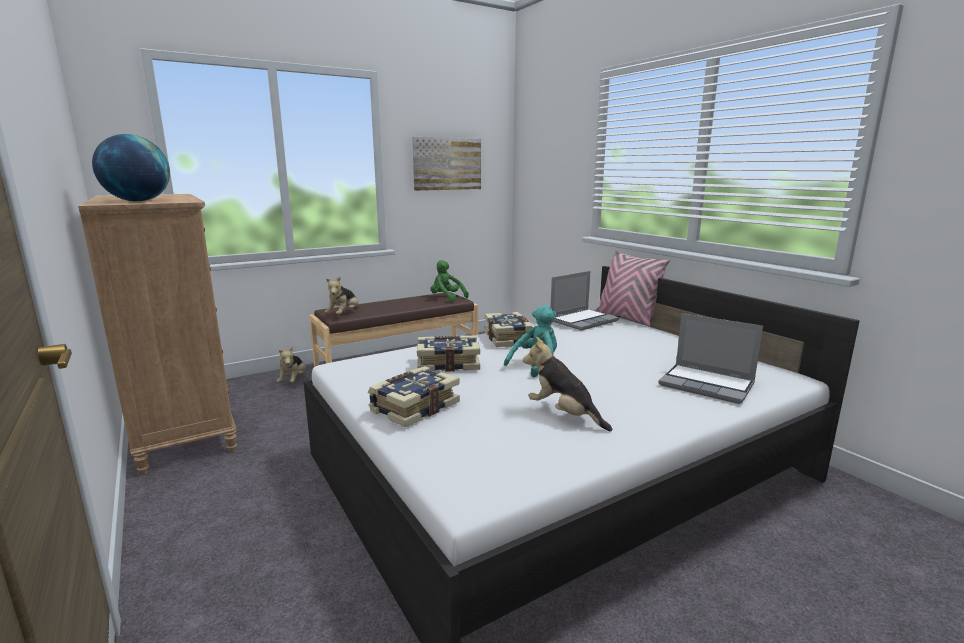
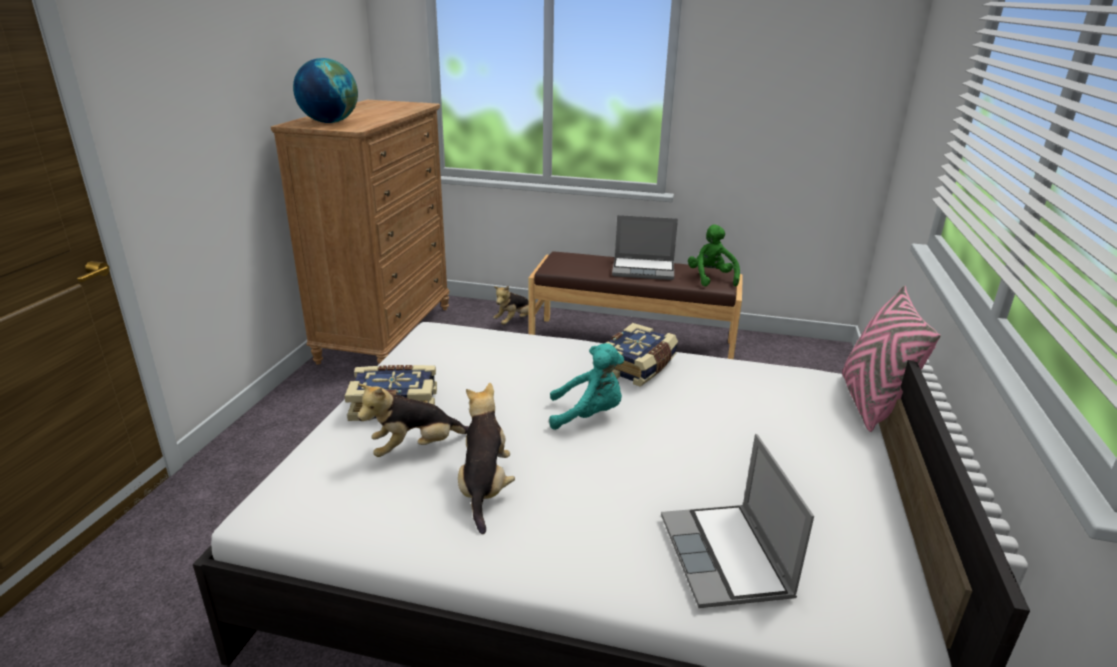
camera: 45 degrees right, 10 degrees up
(344, 314) = (563, 266): plush toy -> plush toy (415, 448)
(446, 164) = (779, 82): picture -> none
(448, 363) = (514, 370): book -> none
(583, 320) = (783, 380): laptop -> laptop (644, 270)

